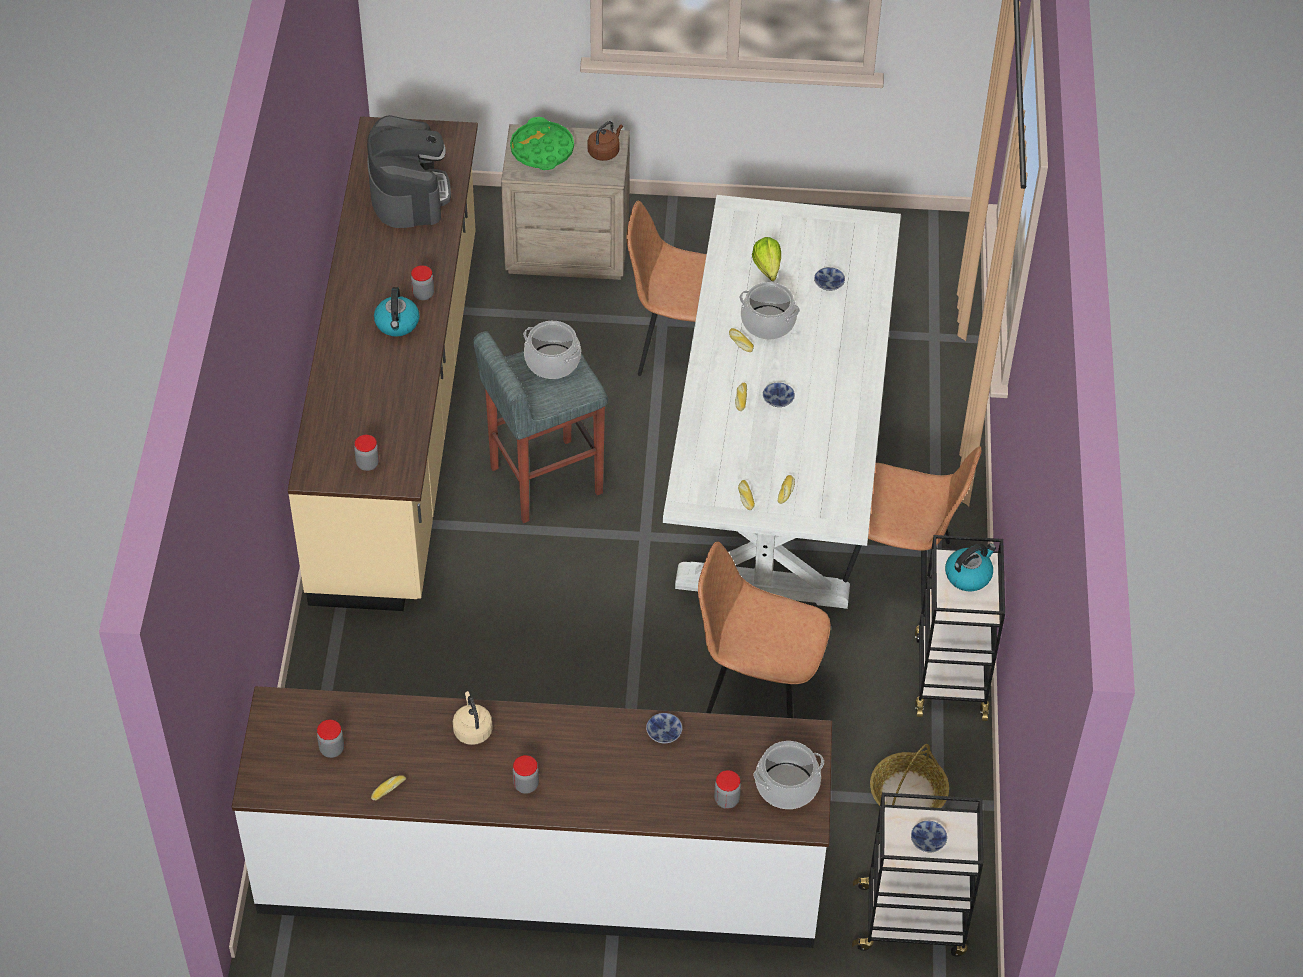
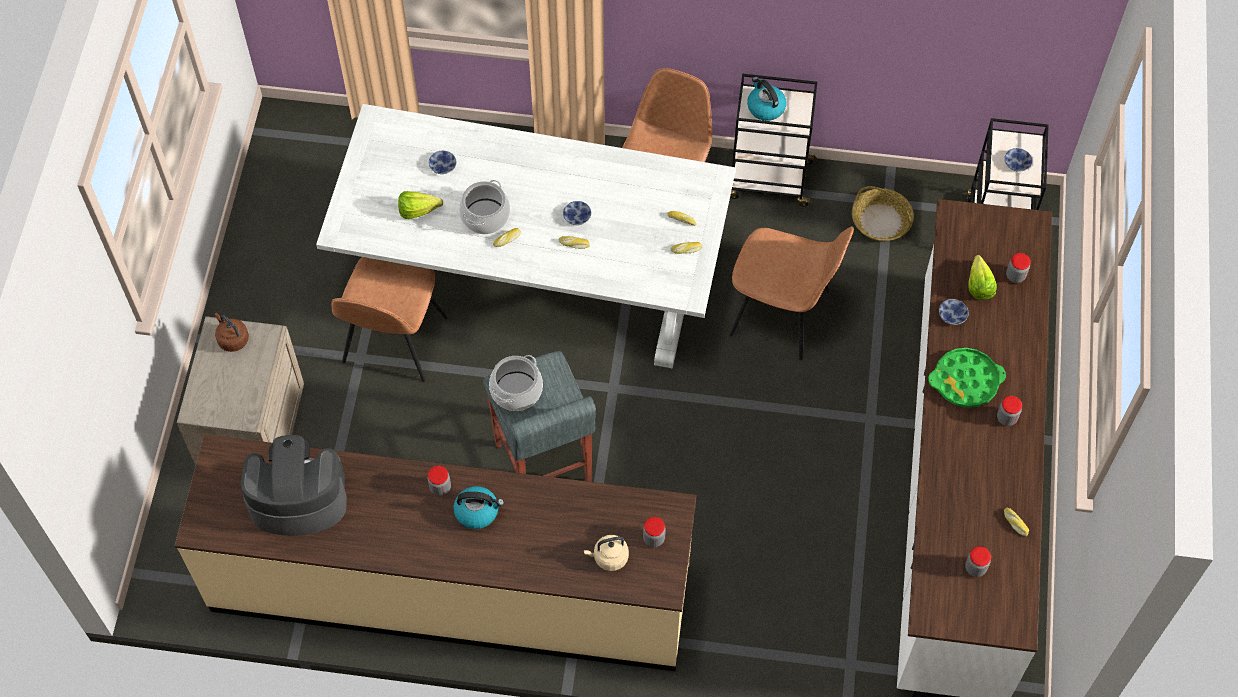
camera: 85 degrees left, 10 degrees up
(472, 729) = (952, 457): beige kettle -> beige kettle (609, 557)
(542, 150) = (220, 394): green tray -> green tray (965, 381)
(713, 761) = (979, 283): none -> lettuce
(758, 692) = (782, 314): brown chair -> brown chair turned 90 degrees counterclockwise
(787, 786) = (1001, 234): cooking pot -> none

